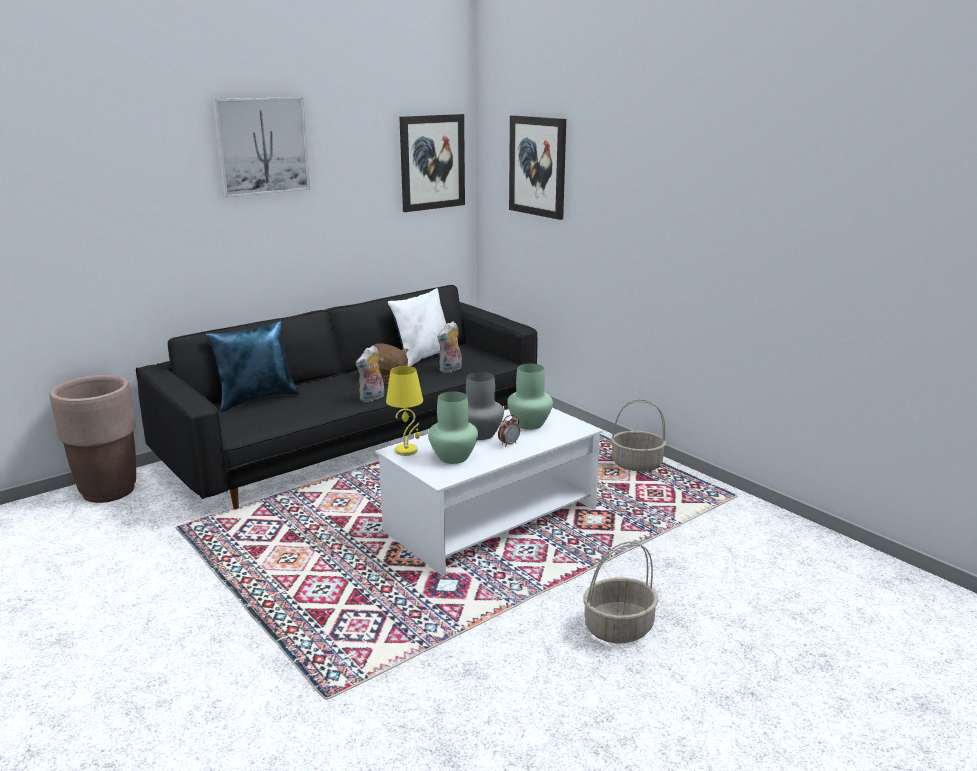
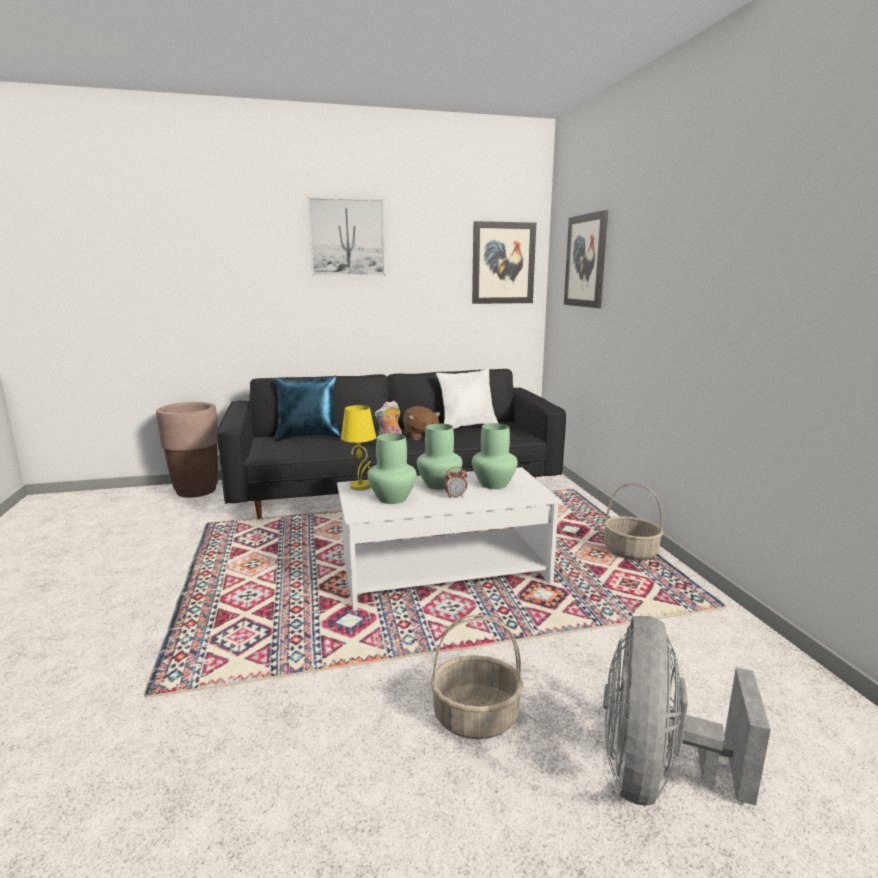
camera: 25 degrees right, 5 degrees down
(450, 370) = (479, 437): plush toy -> none
(480, 434) = (438, 485): grey vase -> green vase
(760, 625) = (656, 774): none -> grey fan

